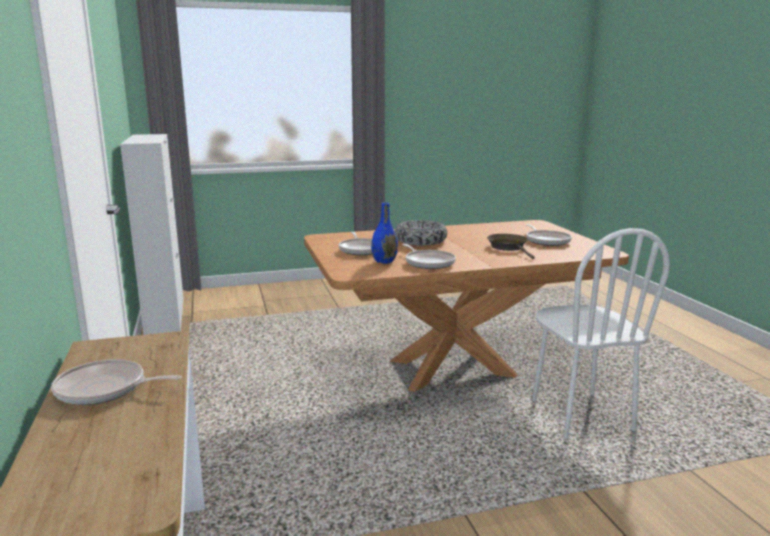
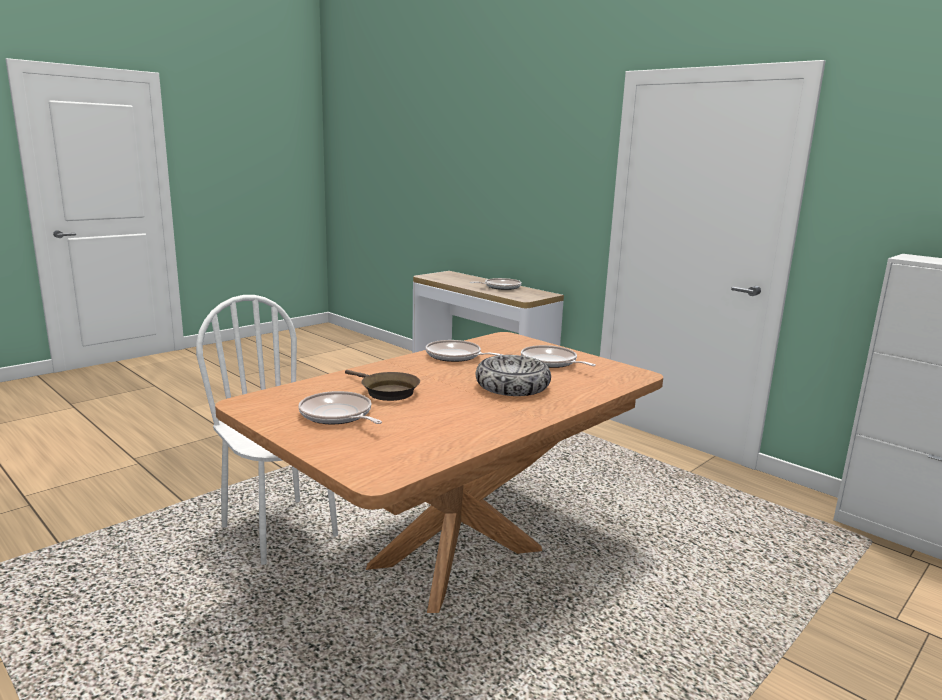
camera: 150 degrees right, 0 degrees up
(384, 261) = (500, 352): blue vase -> none

